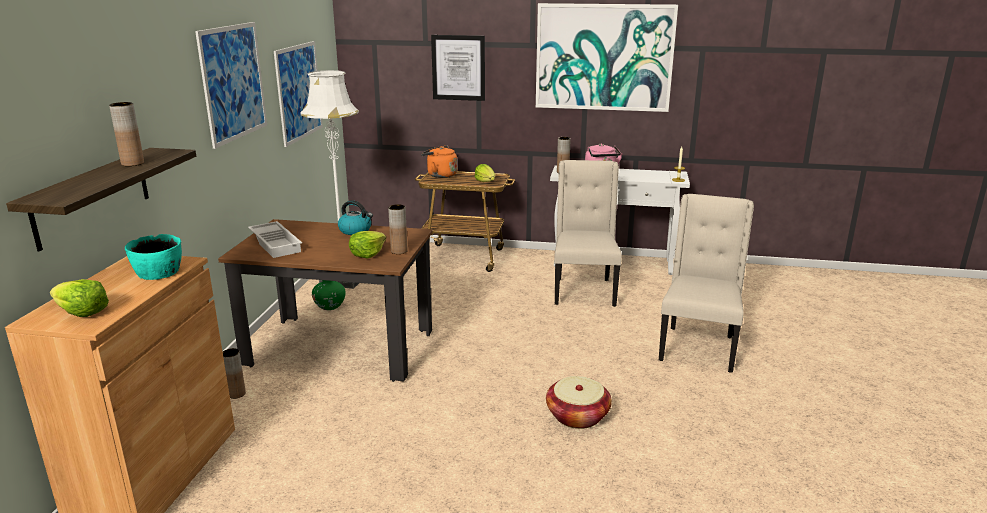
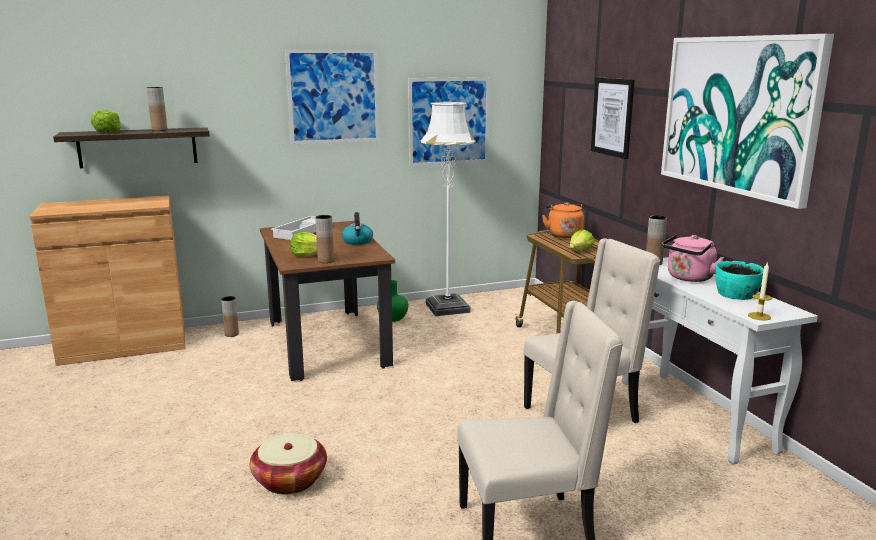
camera: 60 degrees right, 5 degrees down
(82, 313) = (62, 207): lettuce -> lettuce (108, 132)
(159, 272) = (134, 205): turquoise bowl -> turquoise bowl (736, 294)

